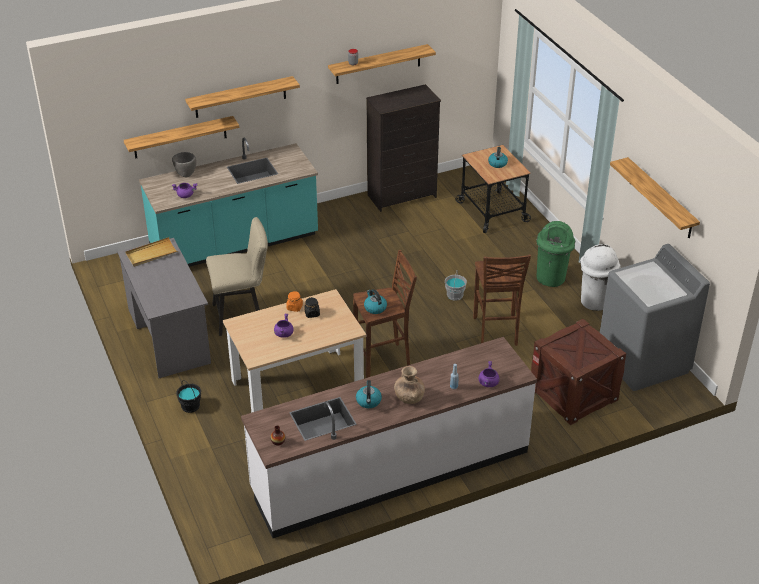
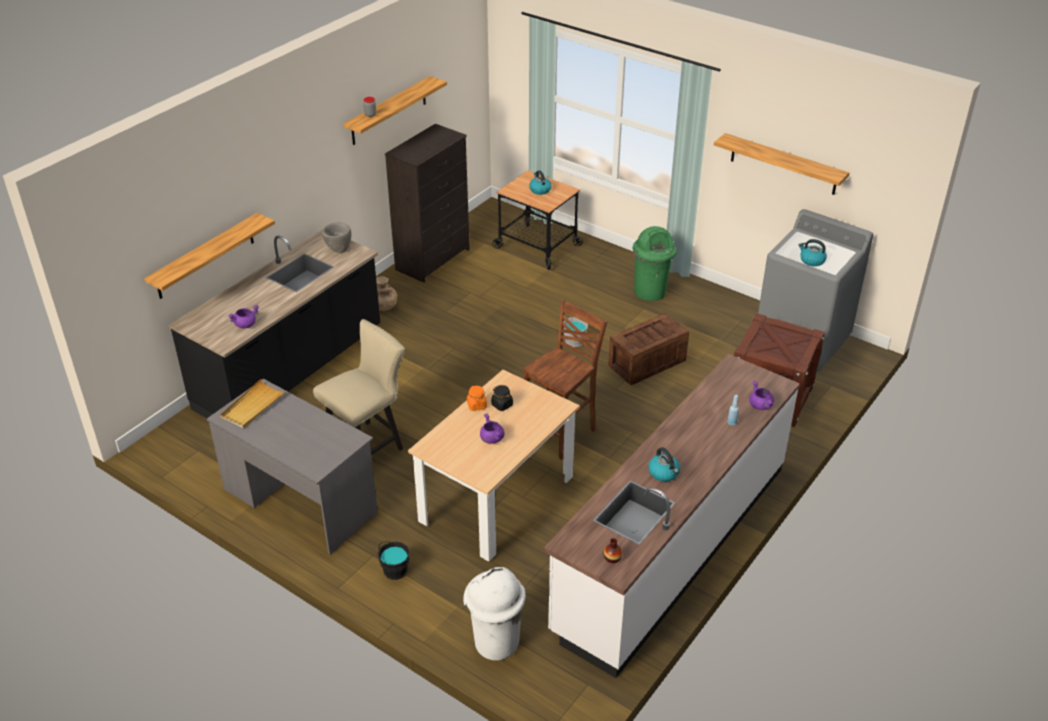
camera: 30 degrees left, 0 degrees up
(185, 174) = (223, 300): grey bowl -> grey bowl (338, 249)
(235, 244) = (291, 370): turquoise counter -> black counter
(240, 97) = (262, 187): shelf -> none
(375, 308) = (560, 374): kettle -> kettle (811, 260)
(409, 398) = (700, 452): brown vase -> brown vase (384, 306)
(496, 332) = (646, 363): brown stool -> crate
(594, 301) = (709, 300): white trash can -> white trash can (495, 642)

